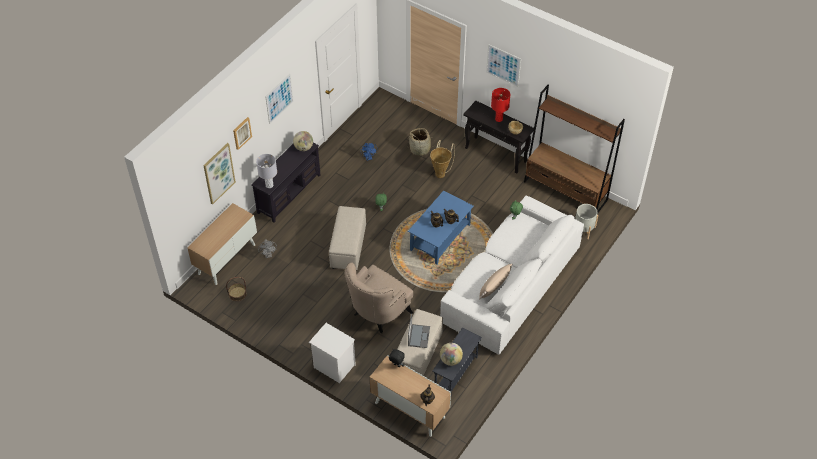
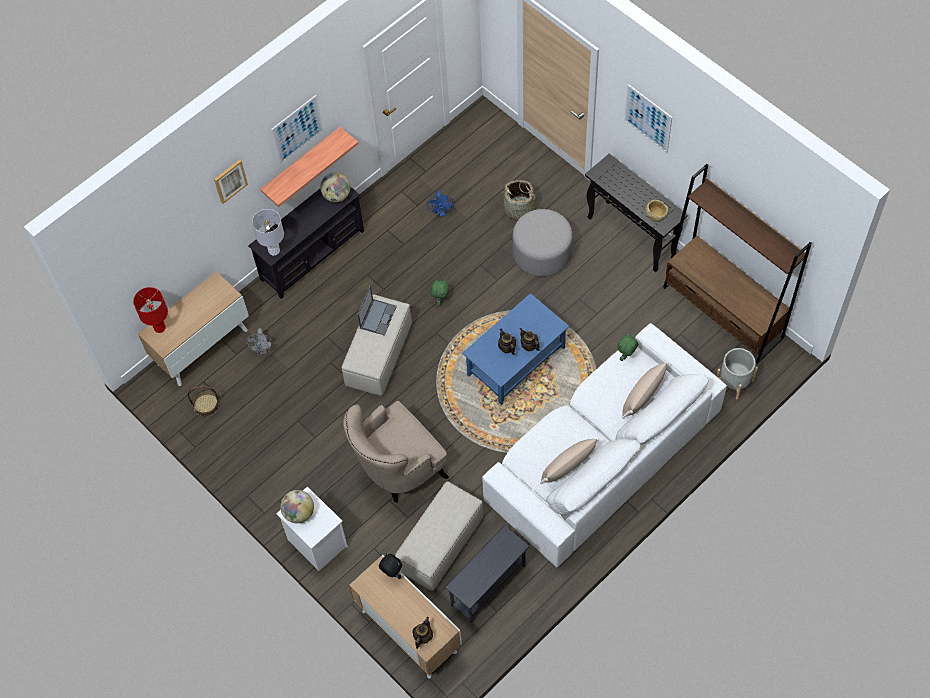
camera: 15 degrees right, 10 degrees up
(218, 173) = (190, 235): picture -> none
(281, 126) = (302, 164): none -> shelf
(418, 336) = (439, 526): laptop -> laptop (378, 316)
(441, 173) = (542, 254): basket -> grey ottoman
(450, 360) = (475, 575): globe -> globe (299, 513)
(499, 119) = (636, 191): red table lamp -> red table lamp (159, 327)
(532, 238) = (643, 395): none -> beige pillow

